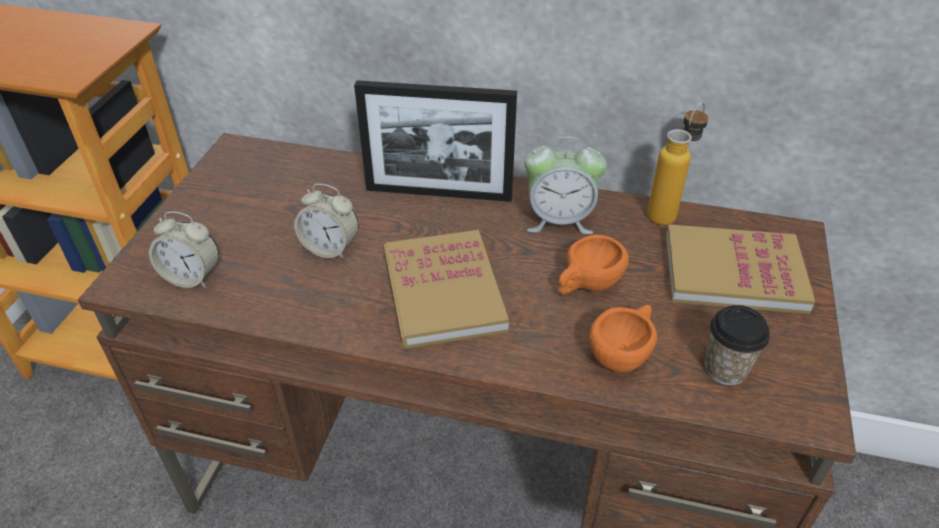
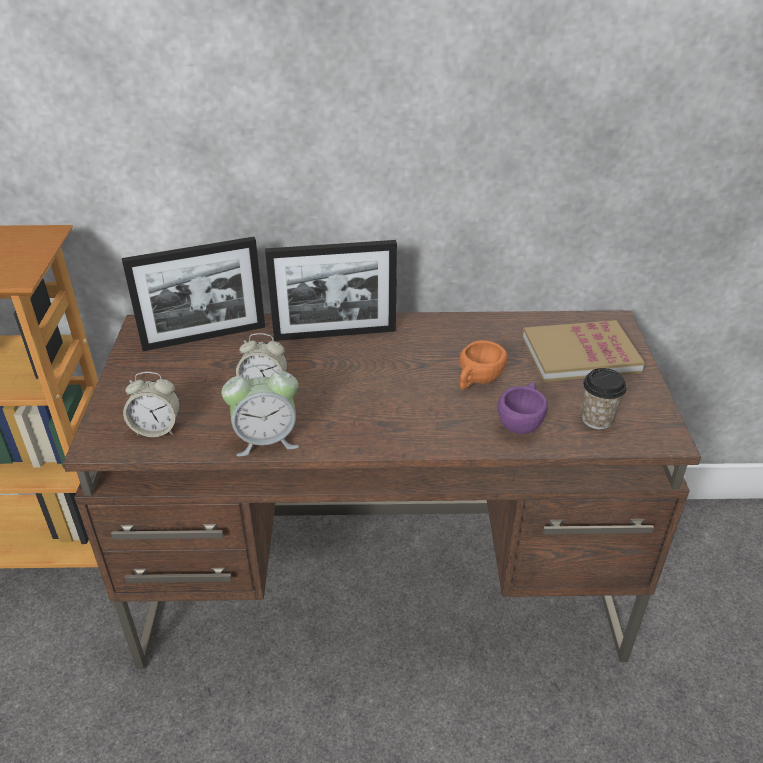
camera: 15 degrees left, 5 degrees down
(292, 173) = (204, 337): none -> picture frame
(443, 291) = (370, 404): book -> none
(559, 220) = (438, 339): alarm clock -> alarm clock (266, 440)
(623, 353) = (521, 421): orange cup -> purple cup
(667, 211) = (517, 320): bottle -> none

